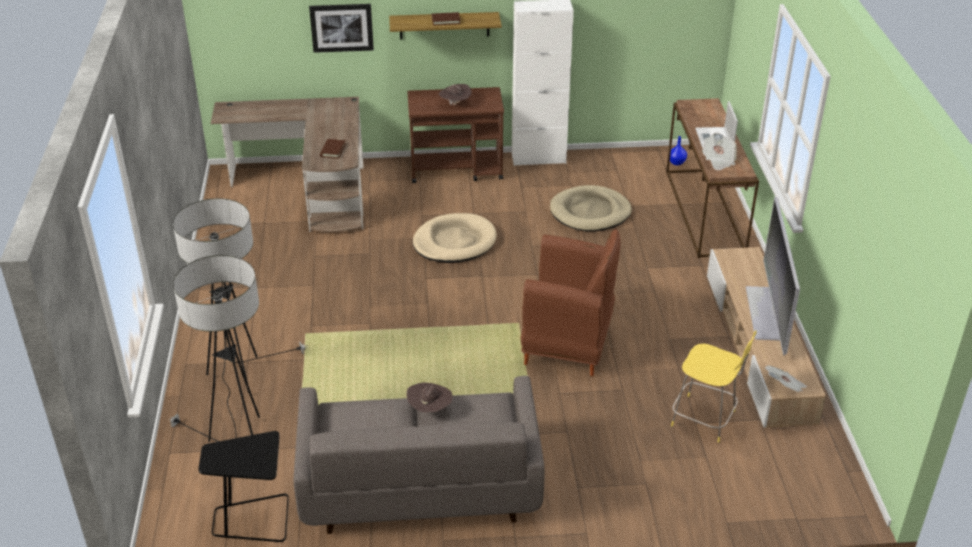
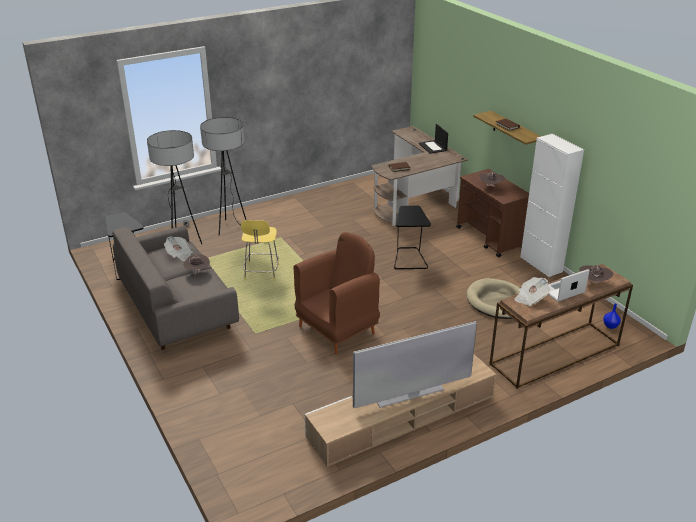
camera: 65 degrees right, 5 degrees down
(299, 108) = (433, 147): none -> laptop
(341, 27) = (469, 107): picture -> none
(454, 242) = (409, 259): beige dog bed -> black side table
(568, 345) = (338, 329): brown armchair -> brown armchair turned 120 degrees counterclockwise
(705, 419) = (299, 407): yellow stool -> yellow stool (261, 273)
(710, 117) = (593, 283): none -> brown hat
(785, 387) = (322, 419): newspaper -> newspaper (179, 255)

